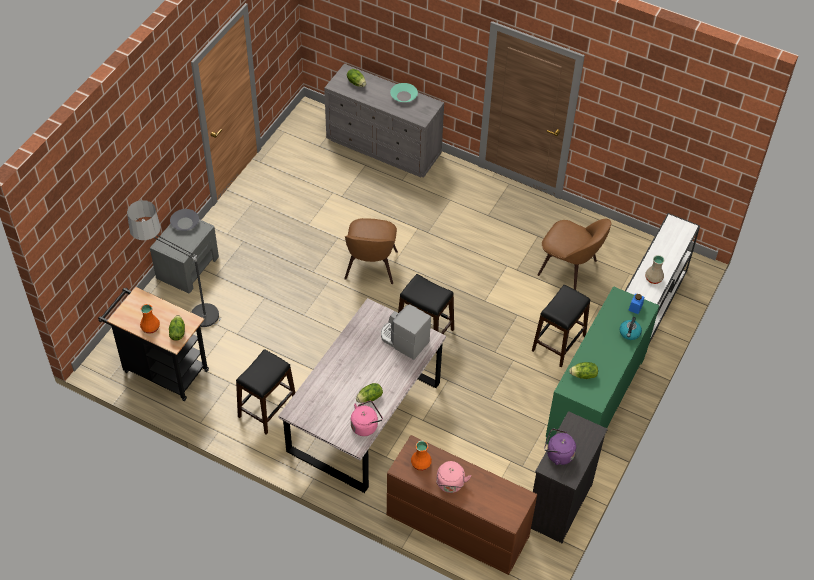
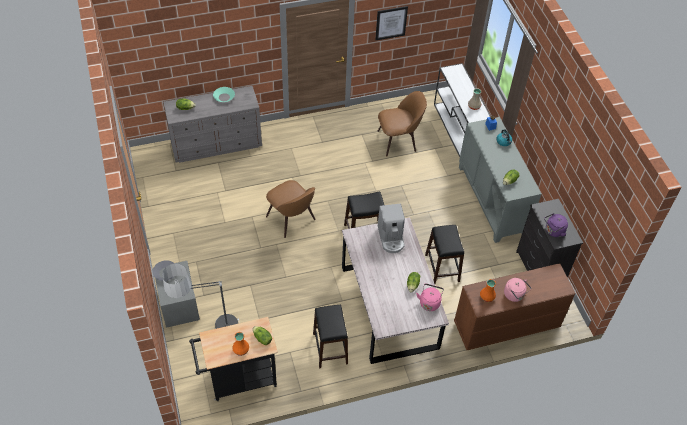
camera: 45 degrees left, 0 degrees up
(403, 340) = (391, 238): coffee machine -> coffee machine turned 90 degrees counterclockwise
(559, 343) = (439, 184): black stool -> black stool (442, 268)
(596, 401) = (492, 200): green cabinet -> grey cabinet
(625, 121) = (391, 23): none -> picture

